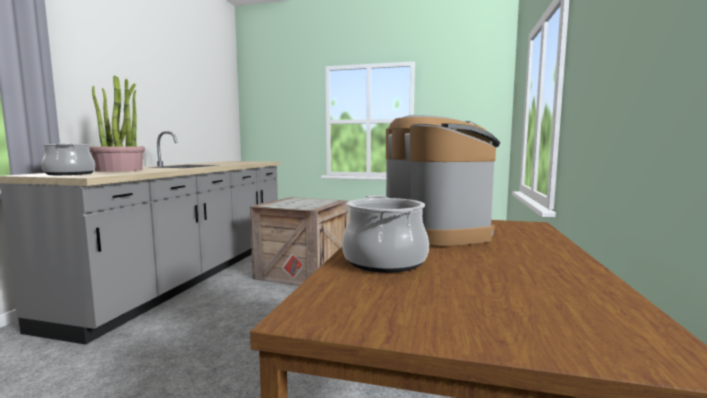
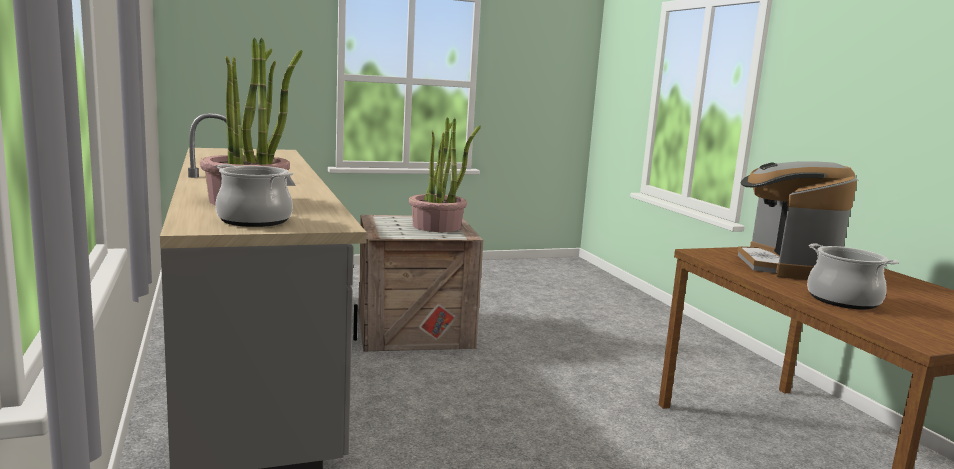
camera: 35 degrees left, 5 degrees up
(313, 203) = (437, 226): none -> potted plant
(437, 232) = (785, 266): coffee machine -> coffee machine turned 120 degrees counterclockwise

